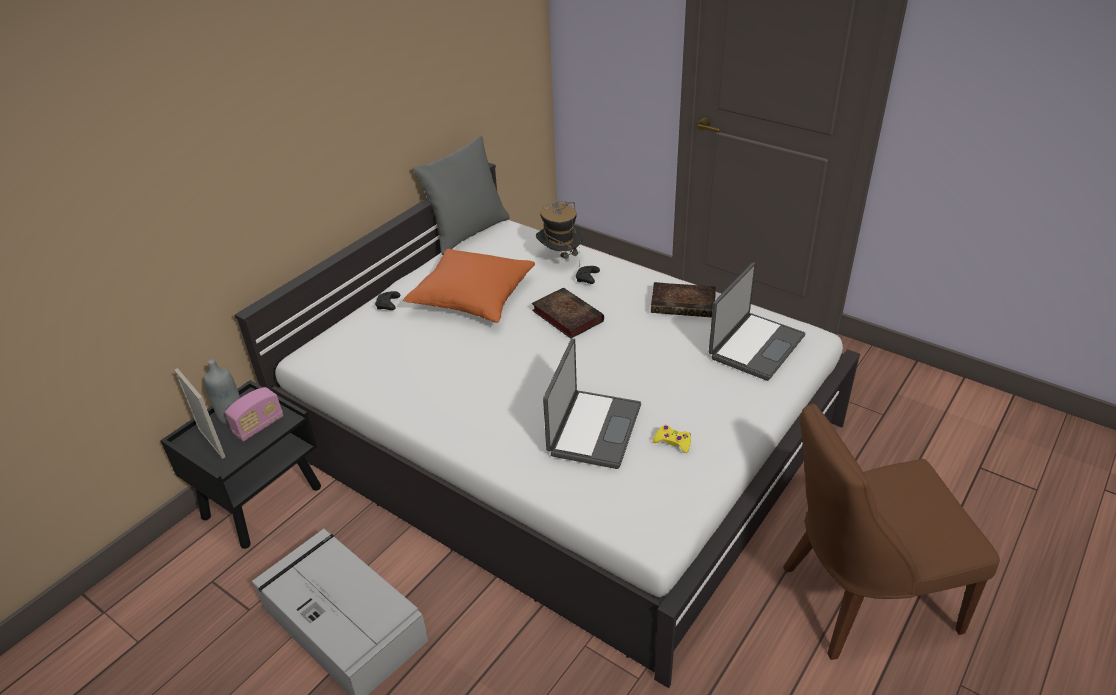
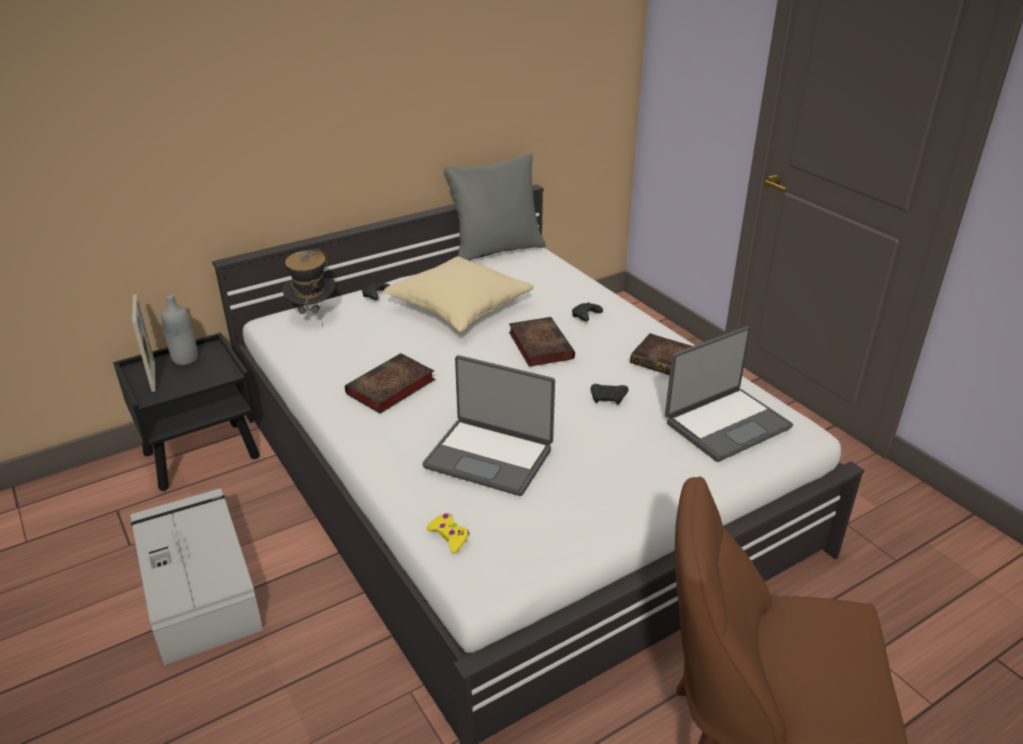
camera: 20 degrees right, 5 degrees down
(259, 426) = (201, 373): radio -> none
(464, 392) = (390, 388): none -> book
(472, 297) = (459, 307): orange pillow -> beige pillow
(560, 259) = (570, 293): hat -> hat (313, 315)
(593, 429) = (490, 456): laptop -> laptop turned 75 degrees clockwise
(652, 349) = (608, 398): none -> black game controller
(673, 442) = (567, 493): yellow game controller -> yellow game controller (449, 536)

